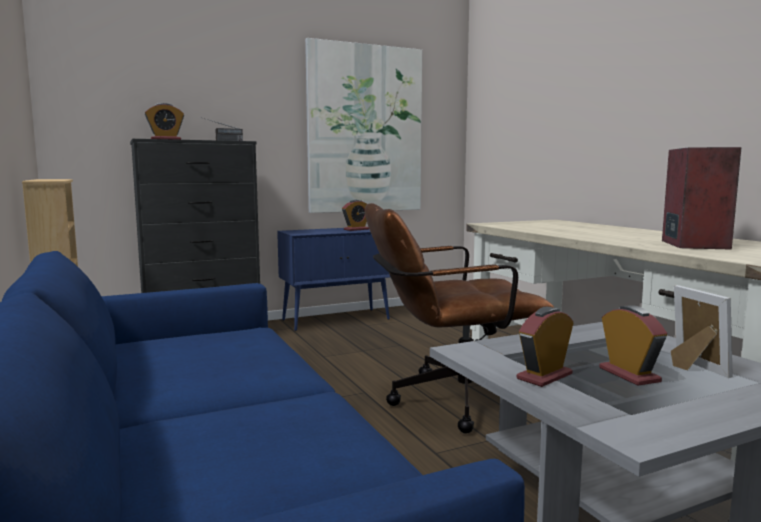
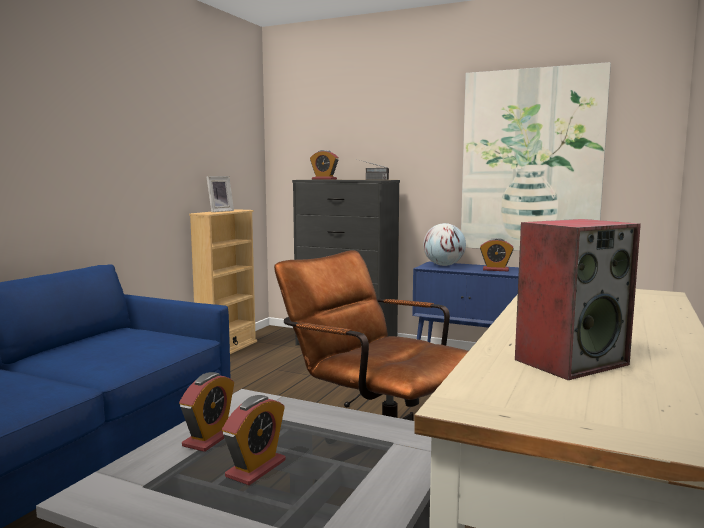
camera: 50 degrees right, 0 degrees up
(305, 231) = (443, 265): none -> globe
(544, 376) = (209, 438): alarm clock -> alarm clock turned 105 degrees clockwise
(693, 368) = (320, 495): picture frame -> picture frame (219, 211)

